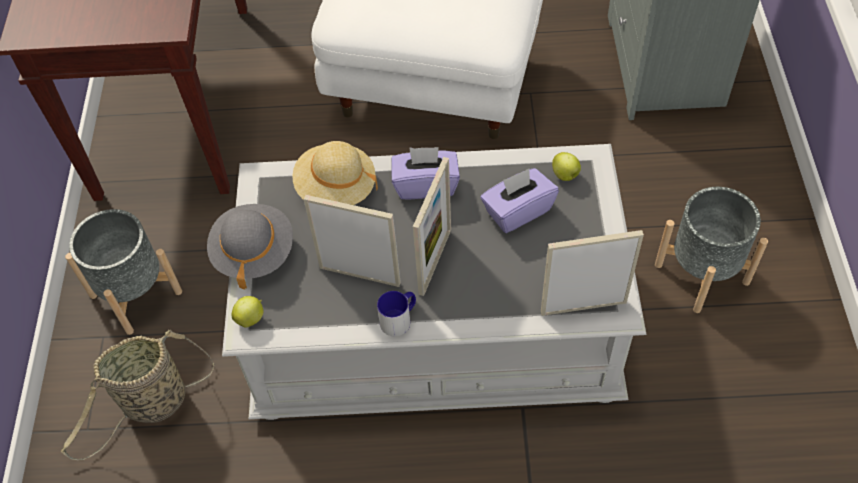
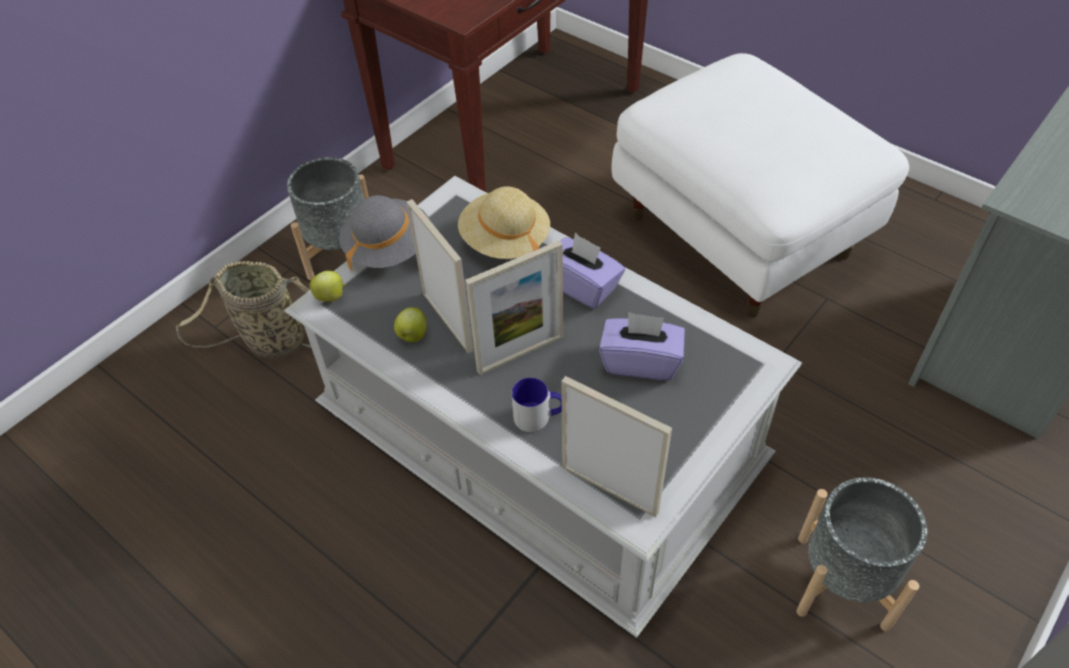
camera: 40 degrees right, 5 degrees down
(399, 319) = (439, 379): mug -> mug (538, 417)
(565, 175) = (721, 360): apple -> apple (412, 336)

